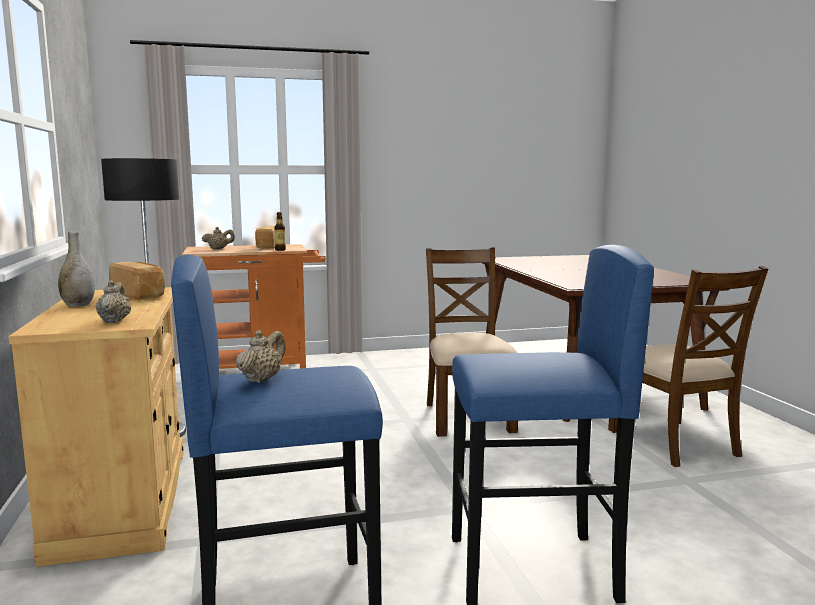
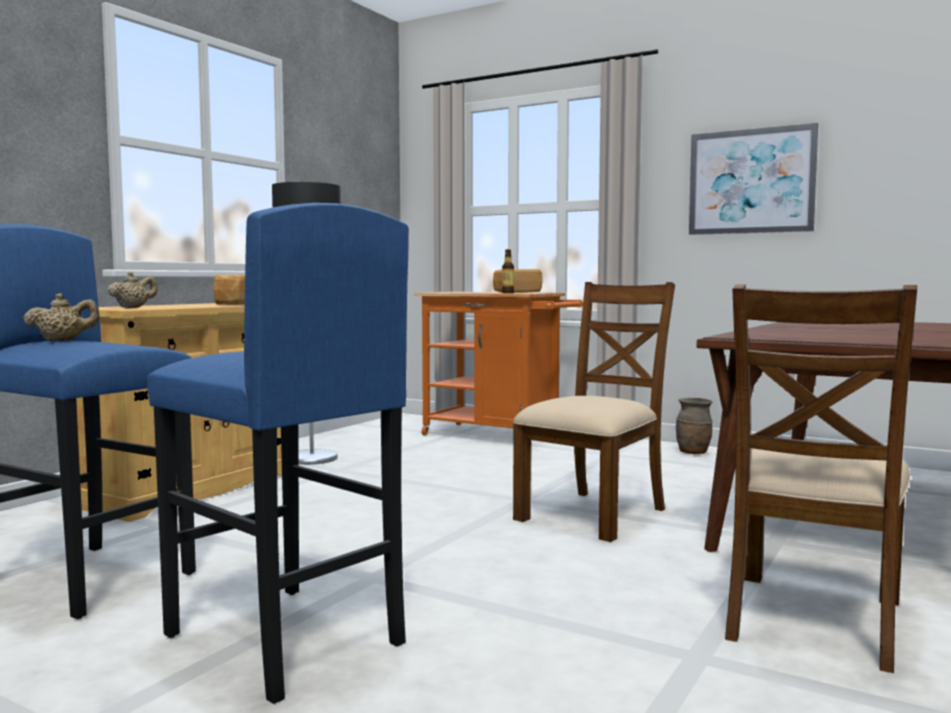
camera: 45 degrees right, 5 degrees down
(78, 305) = (175, 304): grey vase -> none
(218, 249) = (464, 292): beige teapot -> none
(413, 356) = (693, 453): none -> brown vase
(432, 159) = (751, 181): none -> picture

